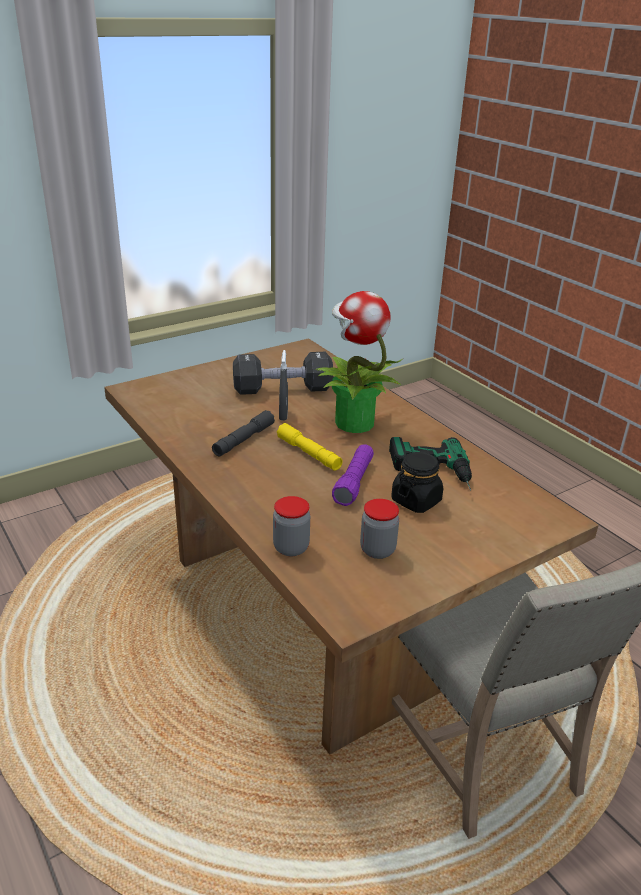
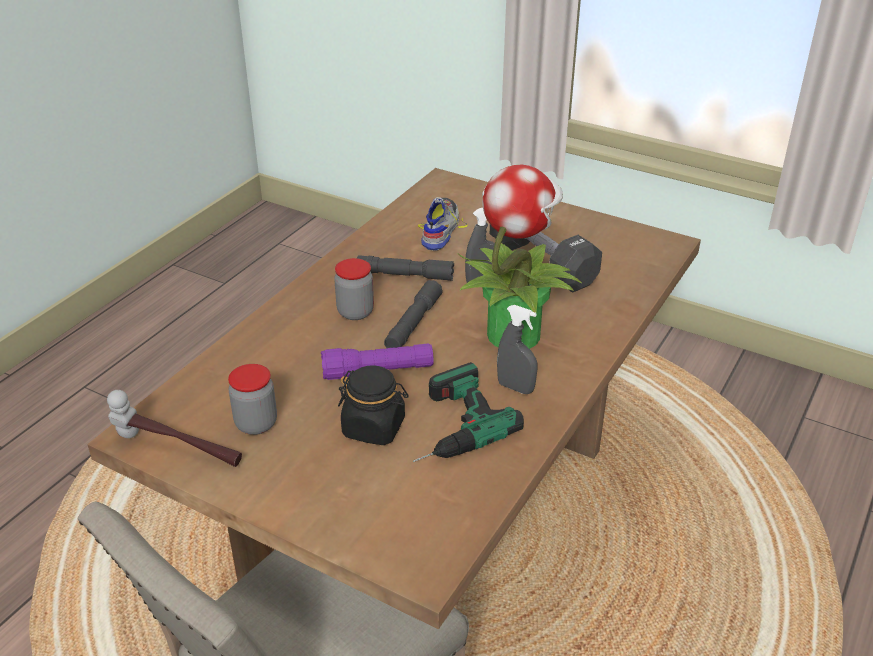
camera: 65 degrees right, 5 degrees up
(196, 410) = (439, 228): none -> shoe
(291, 548) = (227, 366): jar -> jar (355, 312)
(309, 453) = (413, 323): yellow flashlight -> grey flashlight
(385, 597) = (177, 450): none -> hammer
(410, 439) = (515, 387): none -> grey spray bottle

